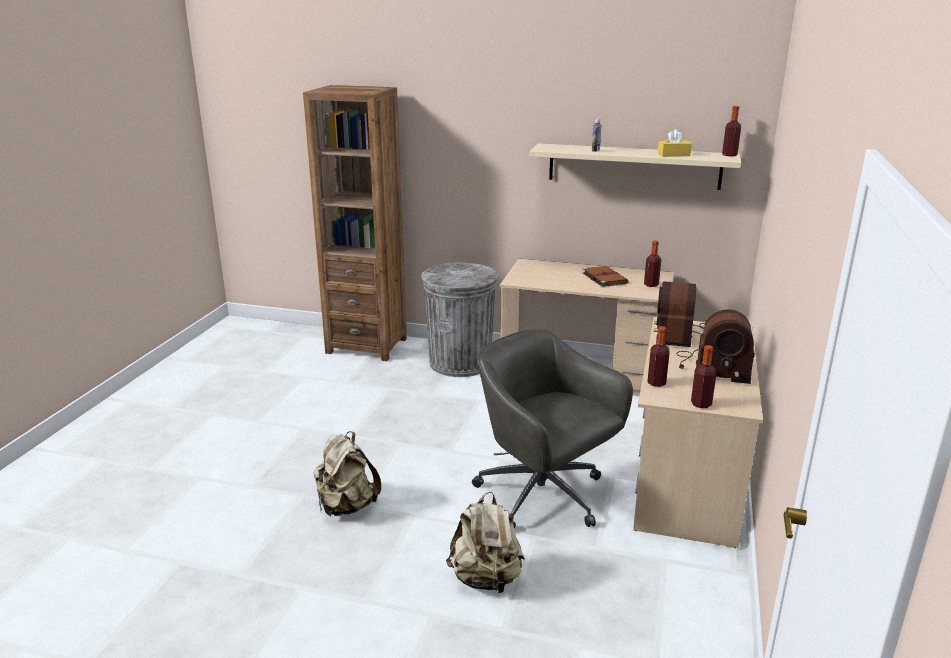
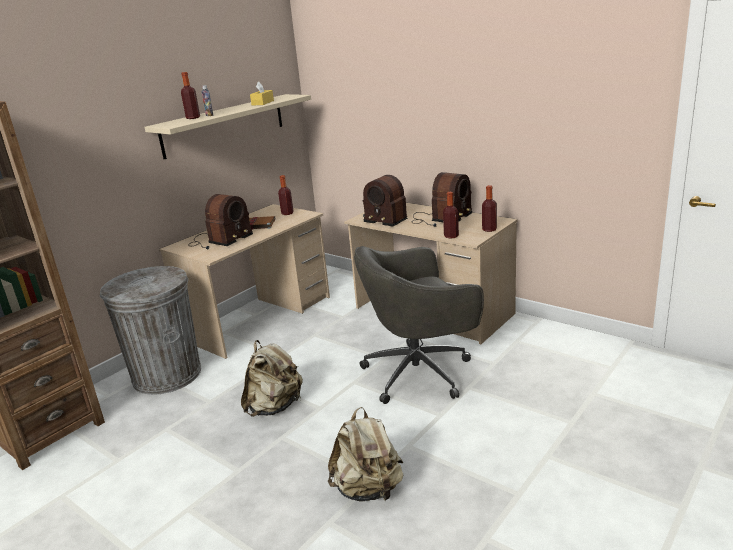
camera: 65 degrees left, 0 degrees up
(486, 579) = (511, 420): beige backpack -> beige backpack (274, 407)
(553, 274) = (219, 240): none -> radio
(729, 155) = (287, 95): bottle -> bottle (193, 118)

